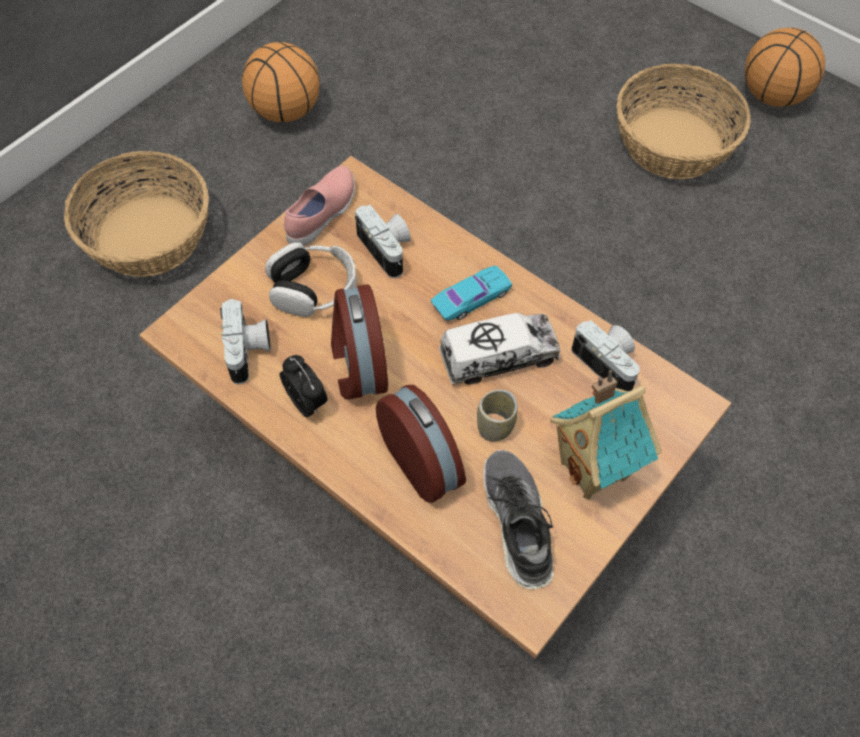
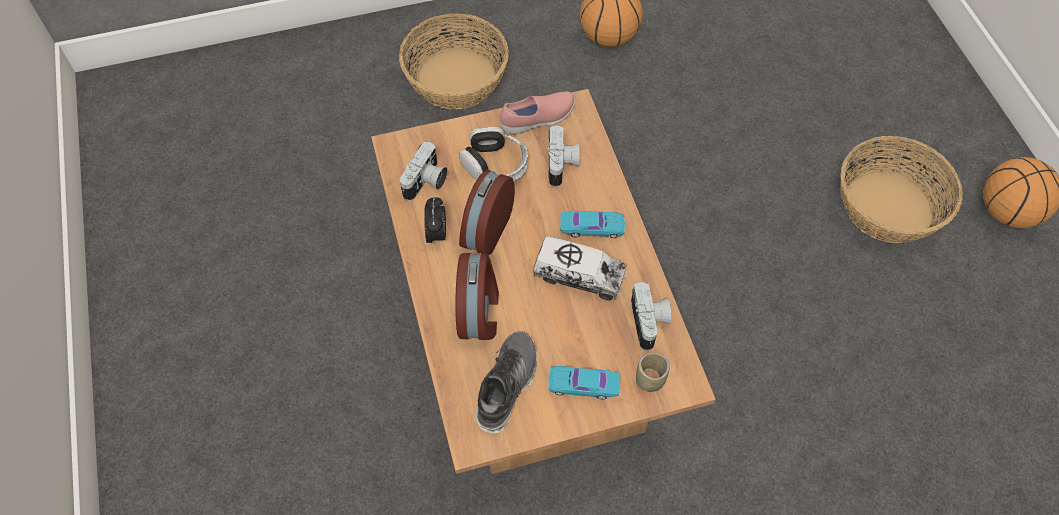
camera: 35 degrees right, 0 degrees up
(495, 427) = (540, 318): cup -> cup (650, 380)
(595, 470) = (583, 385): toy house -> turquoise toy car

